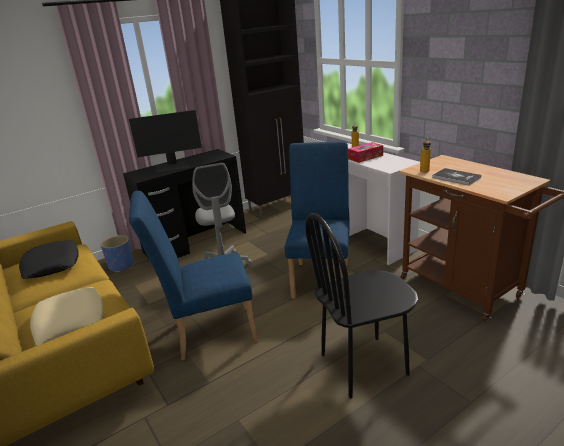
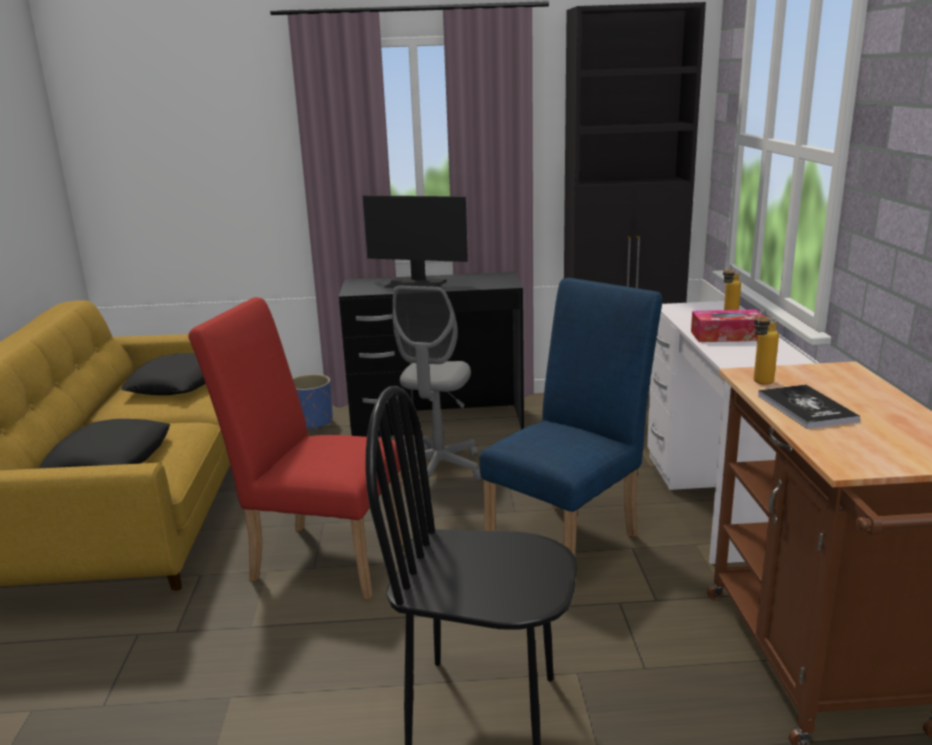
camera: 30 degrees right, 5 degrees down
(70, 321) = (110, 459): beige pillow -> black pillow
(208, 333) = (320, 558): blue chair -> red chair

